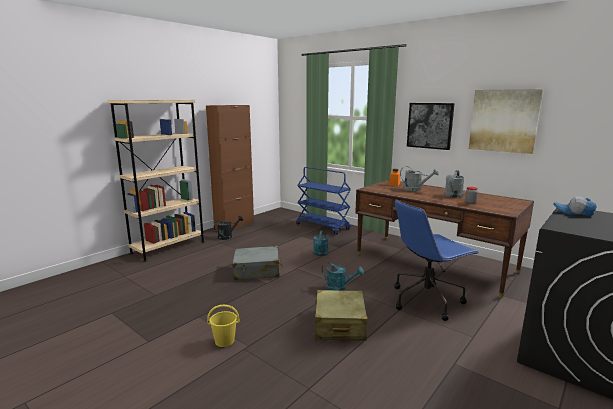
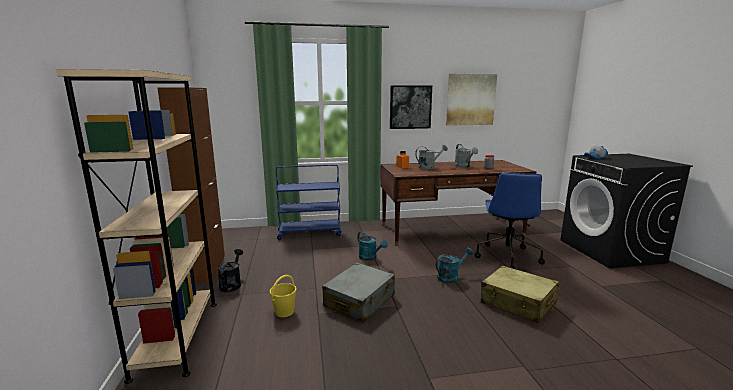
camera: 50 degrees left, 0 degrees up
(224, 341) = (503, 378): yellow bucket -> yellow bucket (284, 312)

